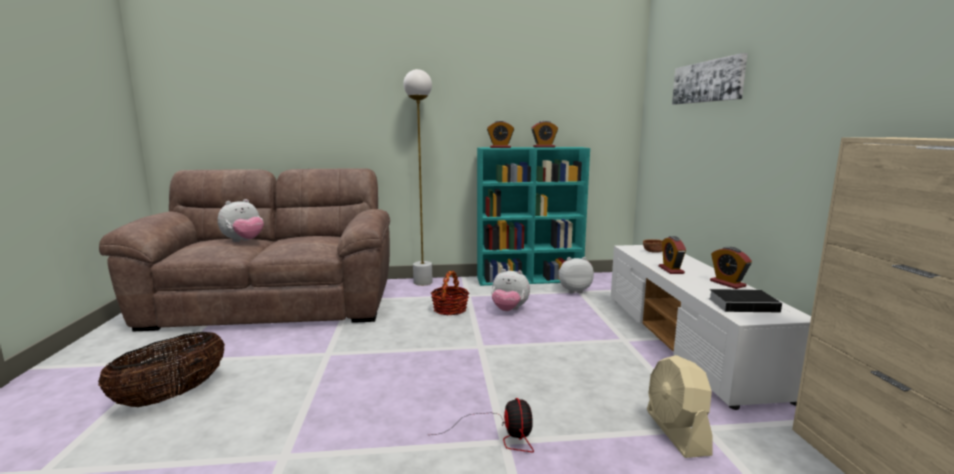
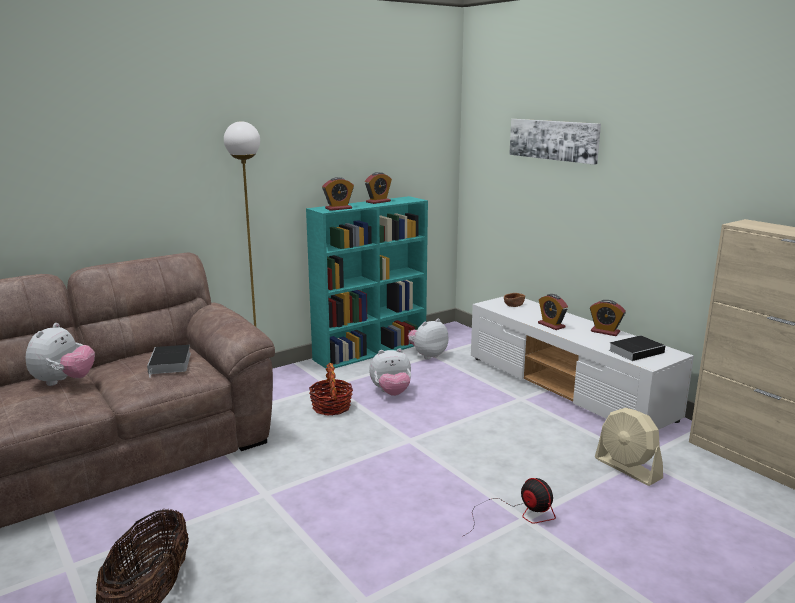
camera: 30 degrees left, 5 degrees up
(313, 241) = (170, 363): none -> book

